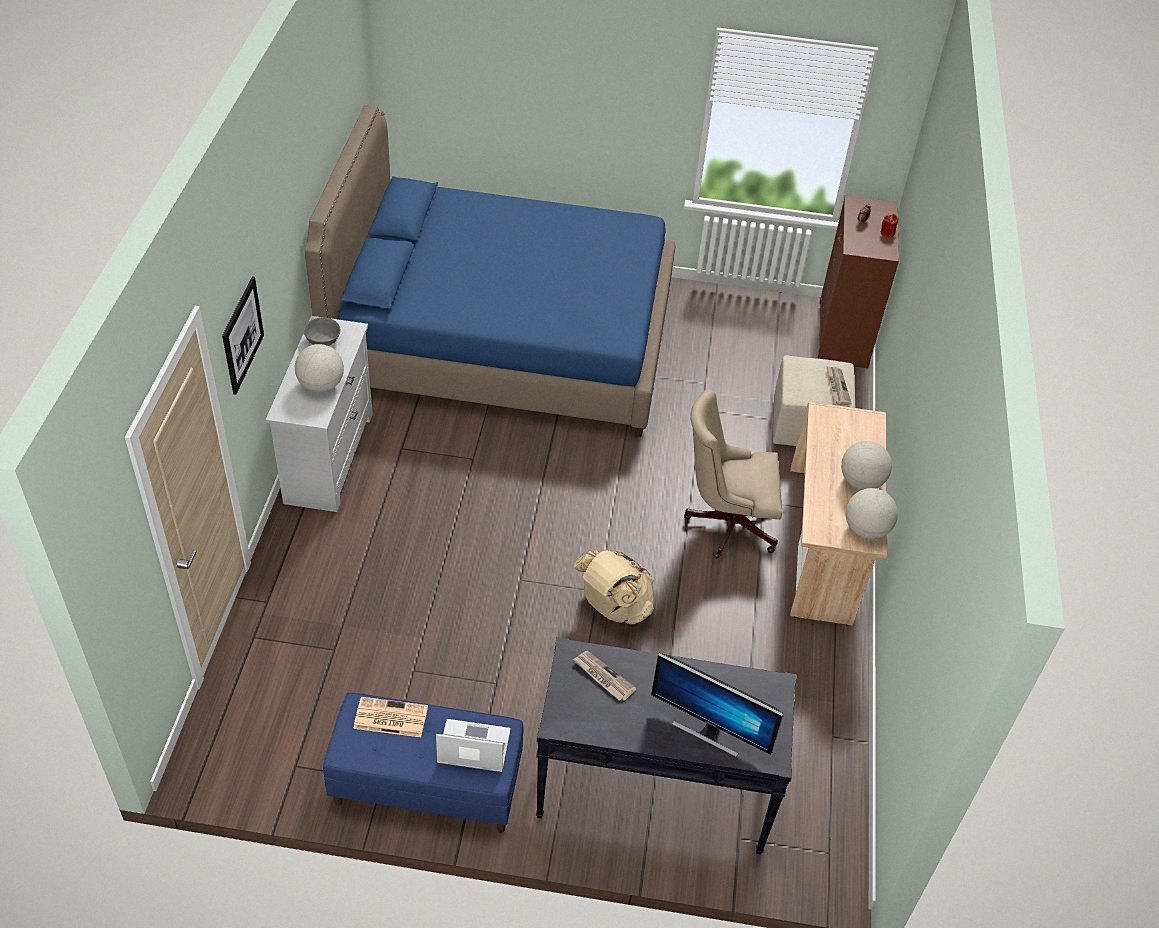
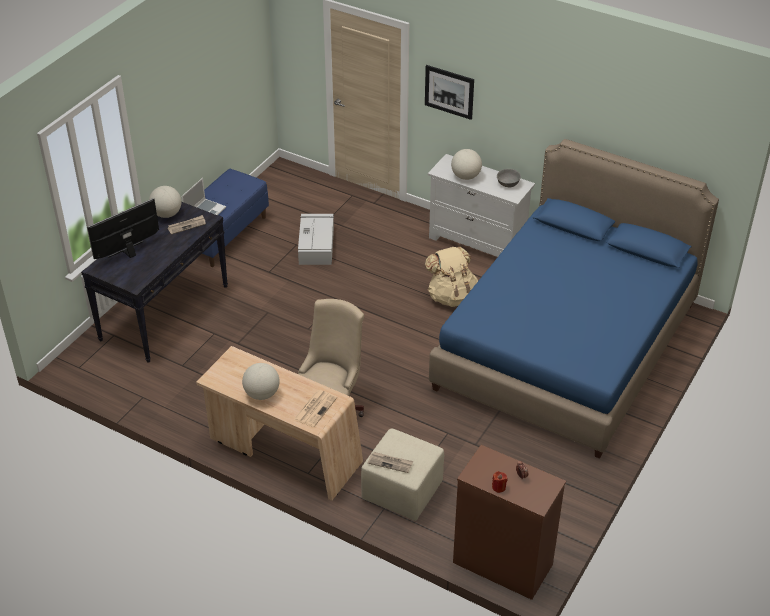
camera: 115 degrees right, 5 degrees down
(389, 718) = (241, 191): newspaper -> newspaper (315, 408)
(404, 643) = (316, 245): none -> grey storage box
(613, 607) = (292, 332): beige backpack -> beige backpack (451, 296)
(866, 530) = (221, 379): globe -> globe (167, 214)

